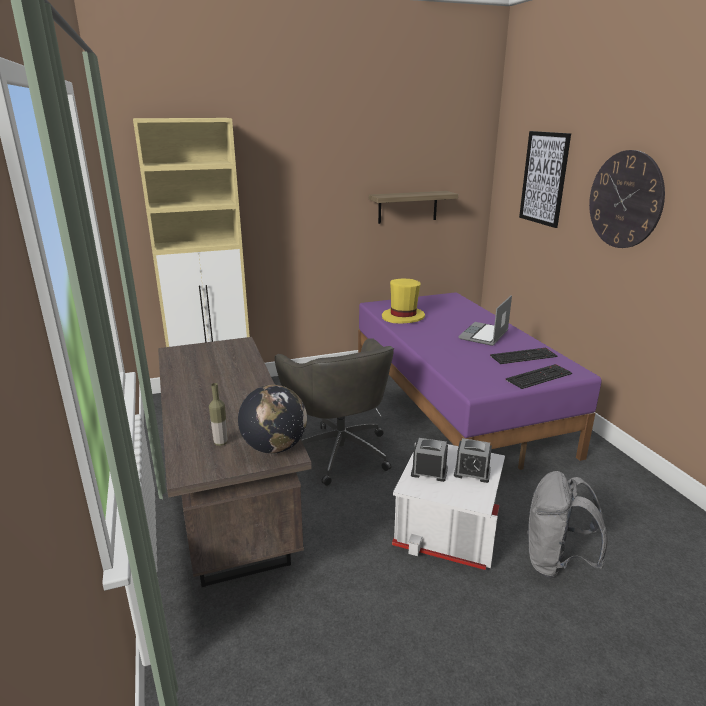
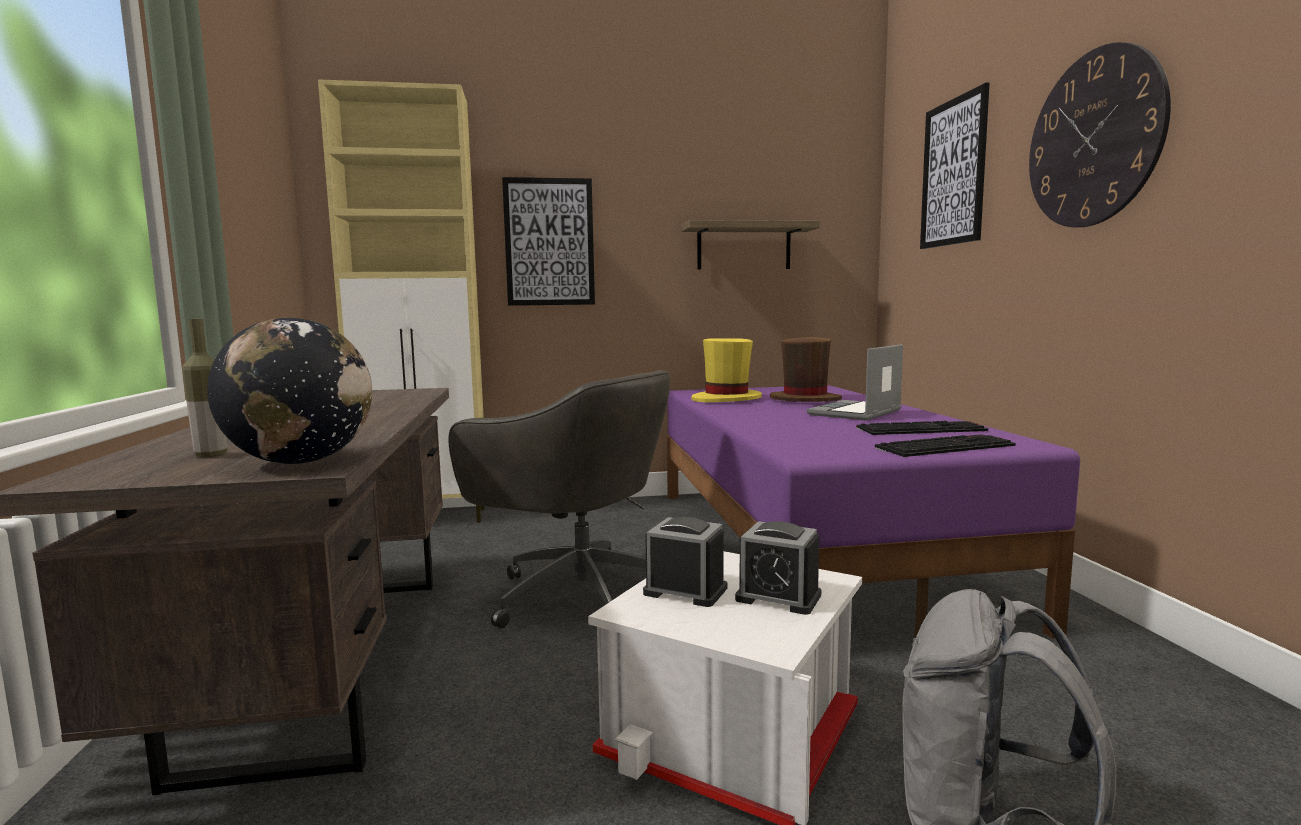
camera: 10 degrees right, 15 degrees down
(283, 211) = (549, 242): none -> picture
(339, 451) = (577, 595): grey office chair -> grey office chair turned 45 degrees counterclockwise
(450, 317) = (805, 400): none -> brown hat

